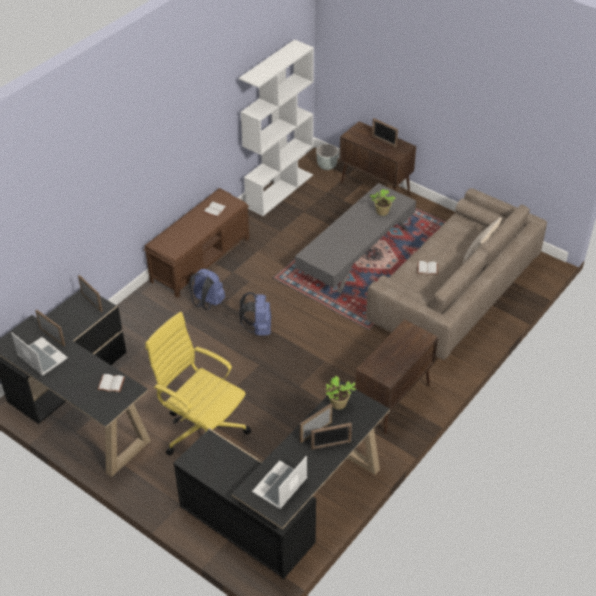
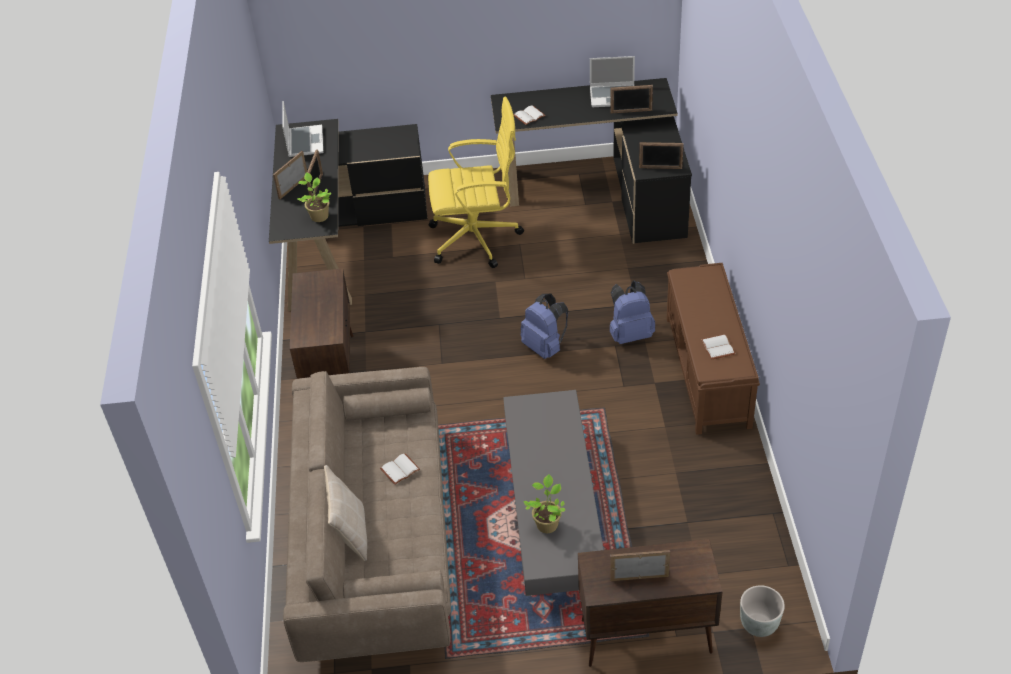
camera: 140 degrees right, 0 degrees up
(279, 190) = (759, 529): white bookcase -> none

